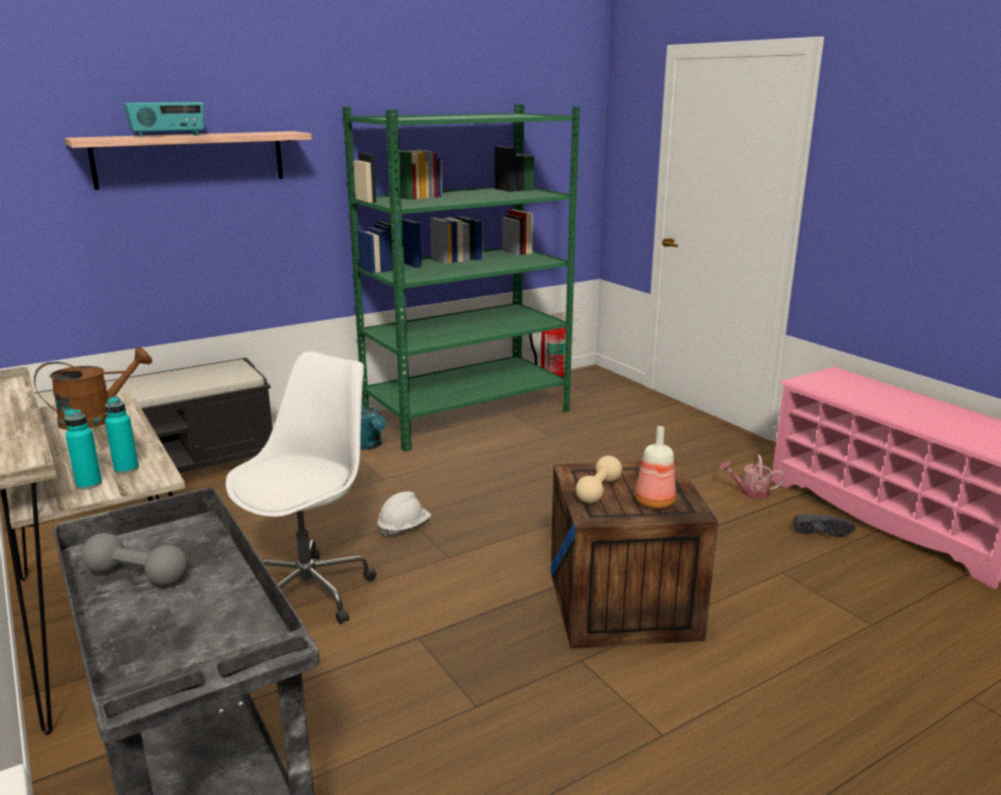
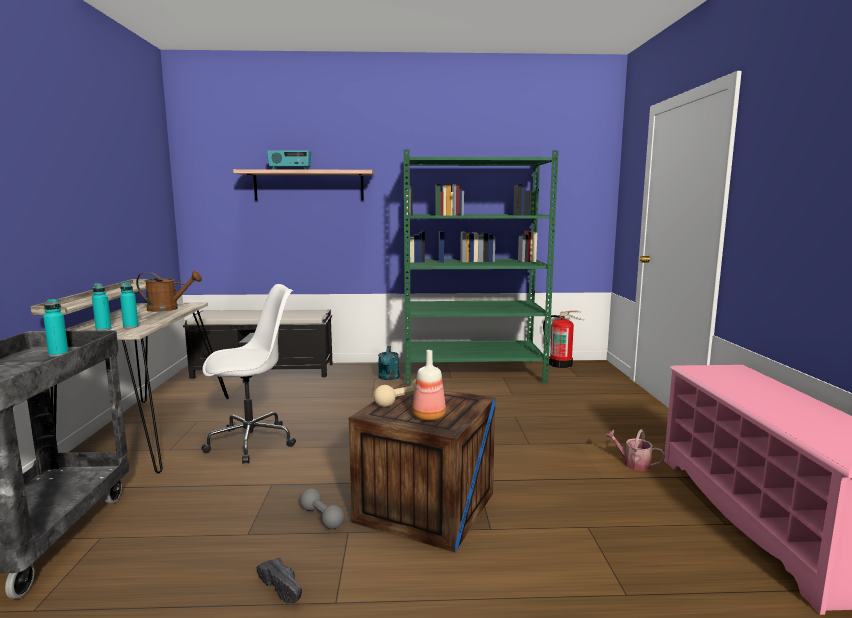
camera: 30 degrees right, 10 degrees down
(137, 576) = (27, 361): grey dumbbell -> grey dumbbell (322, 518)
(153, 549) = (58, 354): none -> turquoise bottle
(404, 528) = (347, 424): white hard hat -> none
(820, 531) = (666, 508): black shoe -> black shoe (285, 587)

